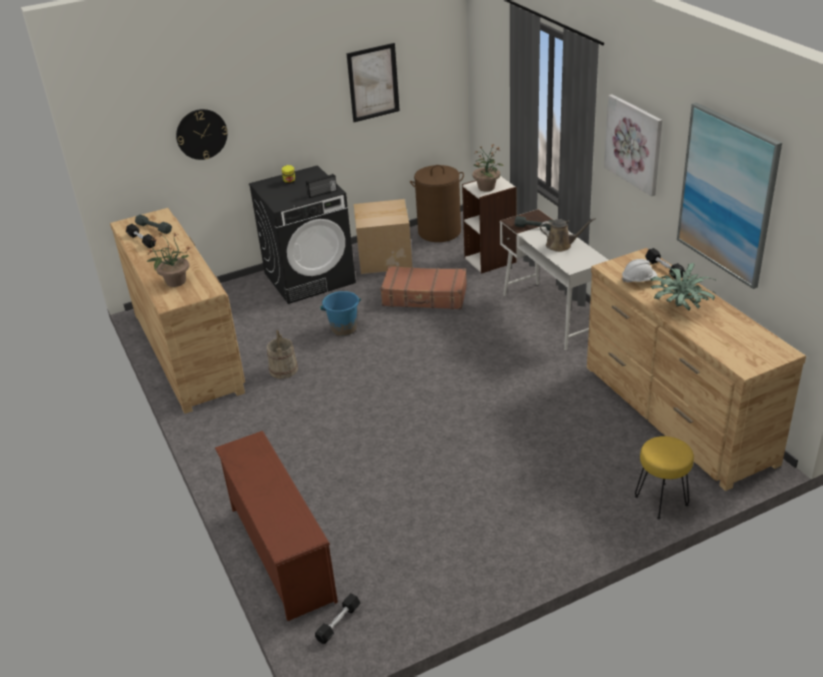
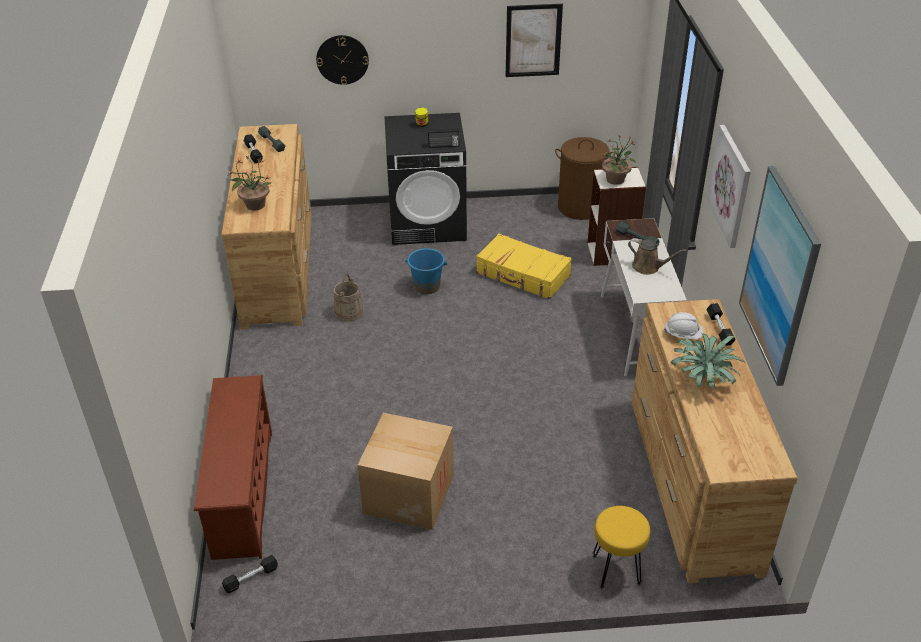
camera: 20 degrees right, 5 degrees up
(384, 258) = (510, 221): cardboard box -> cardboard box (409, 494)
(425, 296) = (523, 275): brown suitcase -> yellow suitcase

